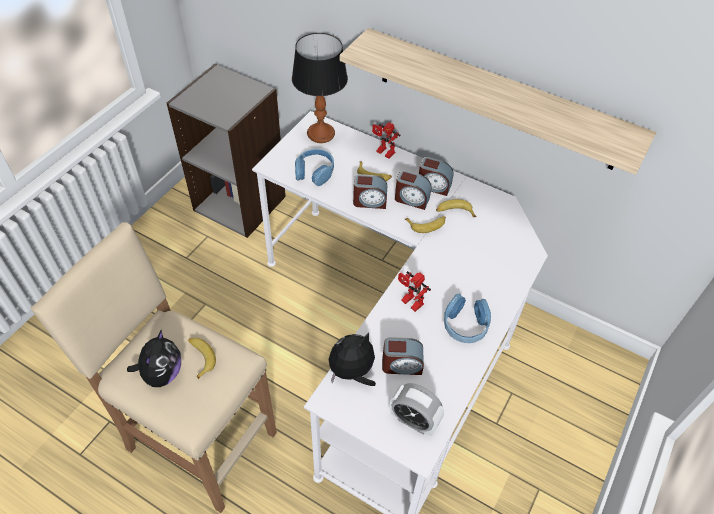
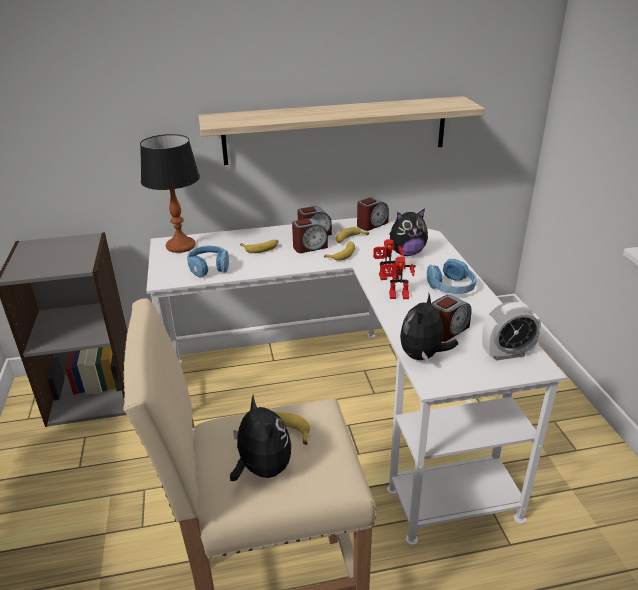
camera: 40 degrees left, 20 degrees down
(369, 201) = (280, 262): alarm clock -> alarm clock (372, 224)
(383, 153) = (249, 234): toy robot -> toy robot (387, 278)
(480, 261) = (406, 253): none -> plush toy

